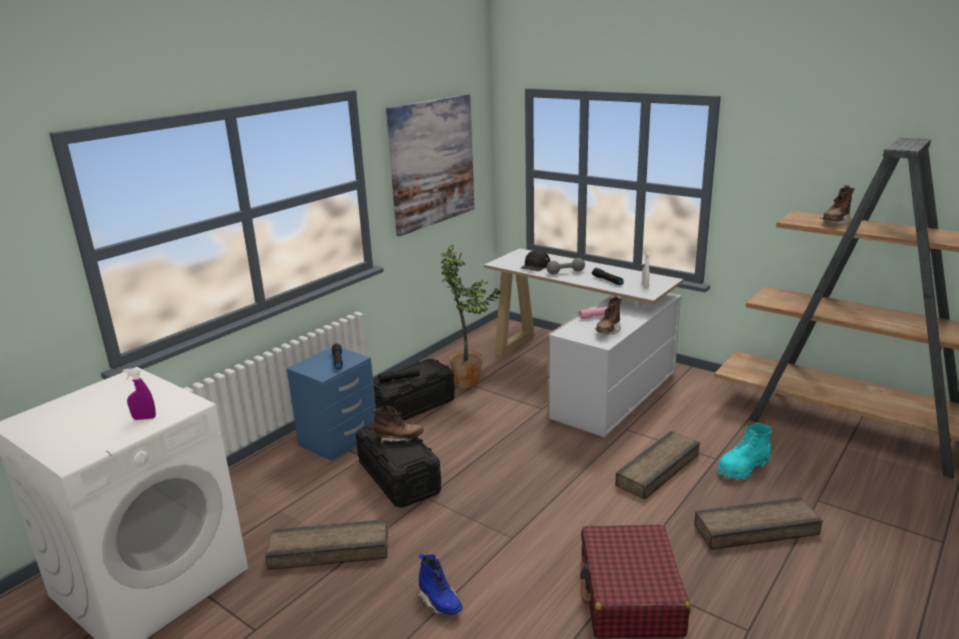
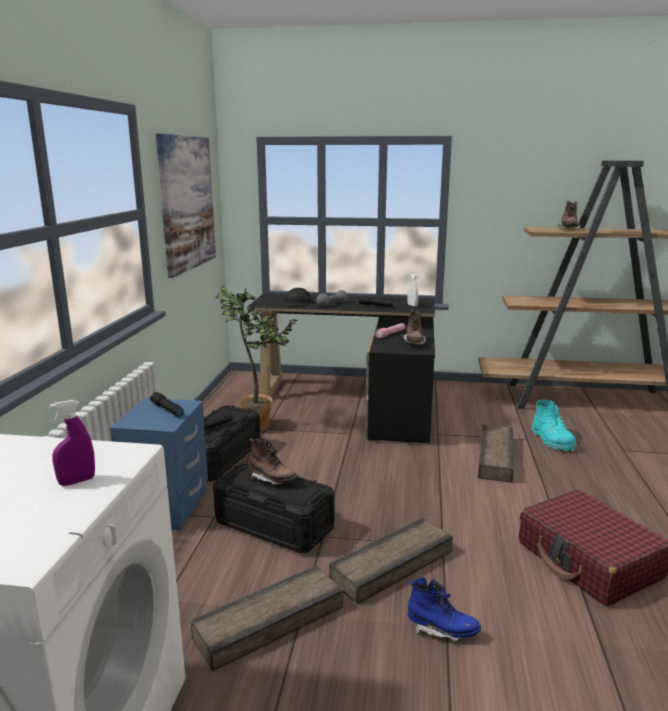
camera: 30 degrees left, 5 degrees down
(399, 438) = (272, 479): brown boot -> brown boot turned 60 degrees clockwise
(583, 375) = (357, 401): white desk -> black desk
(742, 468) = (552, 441): turquoise boot -> turquoise boot turned 45 degrees counterclockwise
(757, 530) = (613, 482): crate -> crate (394, 566)

